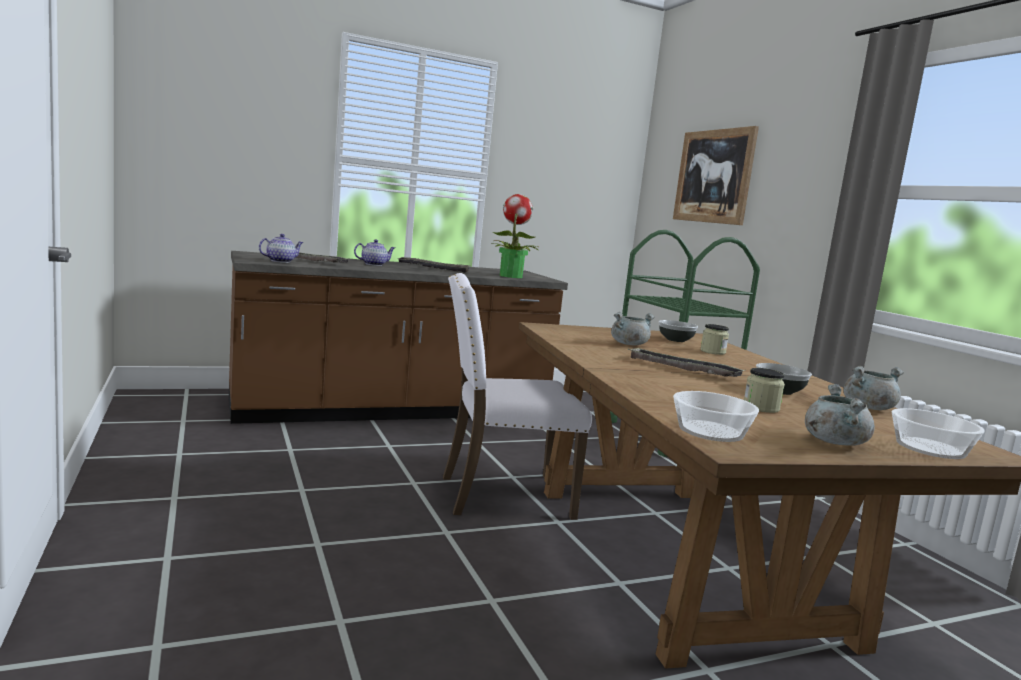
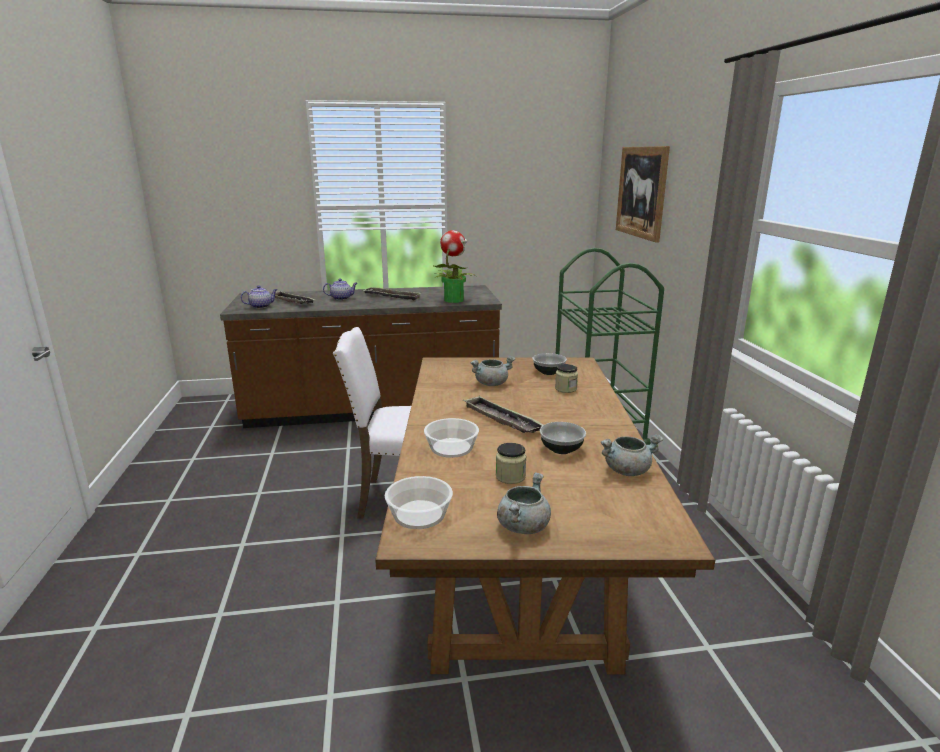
camera: 15 degrees right, 10 degrees up
(930, 448) = (615, 533): bowl -> bowl (452, 447)

